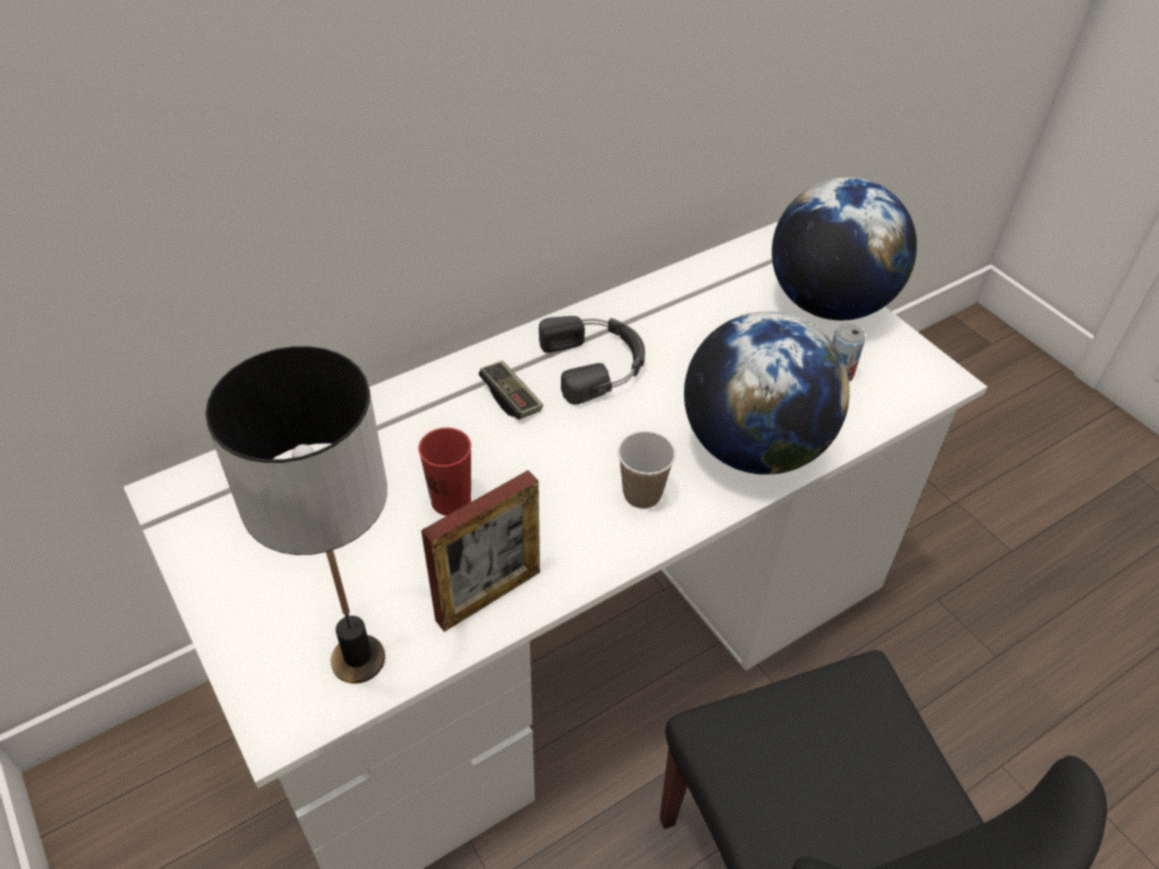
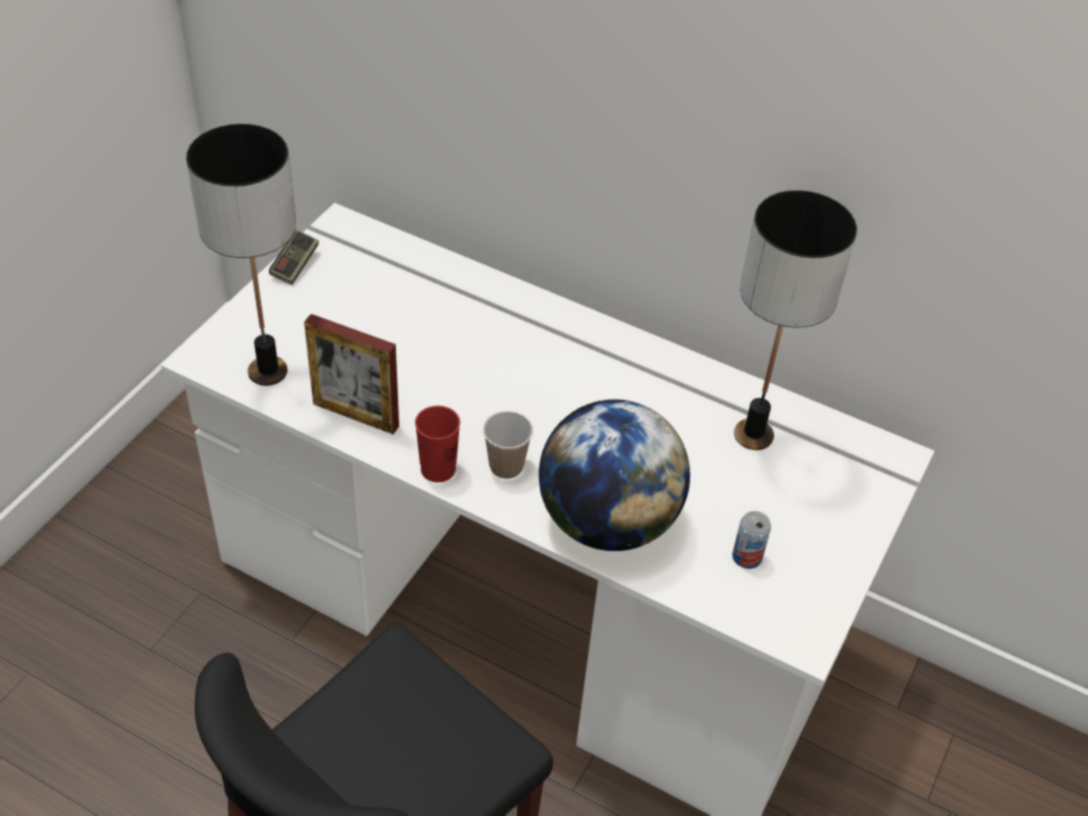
camera: 60 degrees right, 0 degrees up
(451, 500) = (427, 361): red cup -> red cup (438, 469)
(511, 398) = (551, 353): game controller -> game controller (295, 265)
(596, 363) = (629, 389): black headphones -> none
(703, 309) = (754, 435): none -> table lamp
(828, 304) = (841, 524): globe -> none

